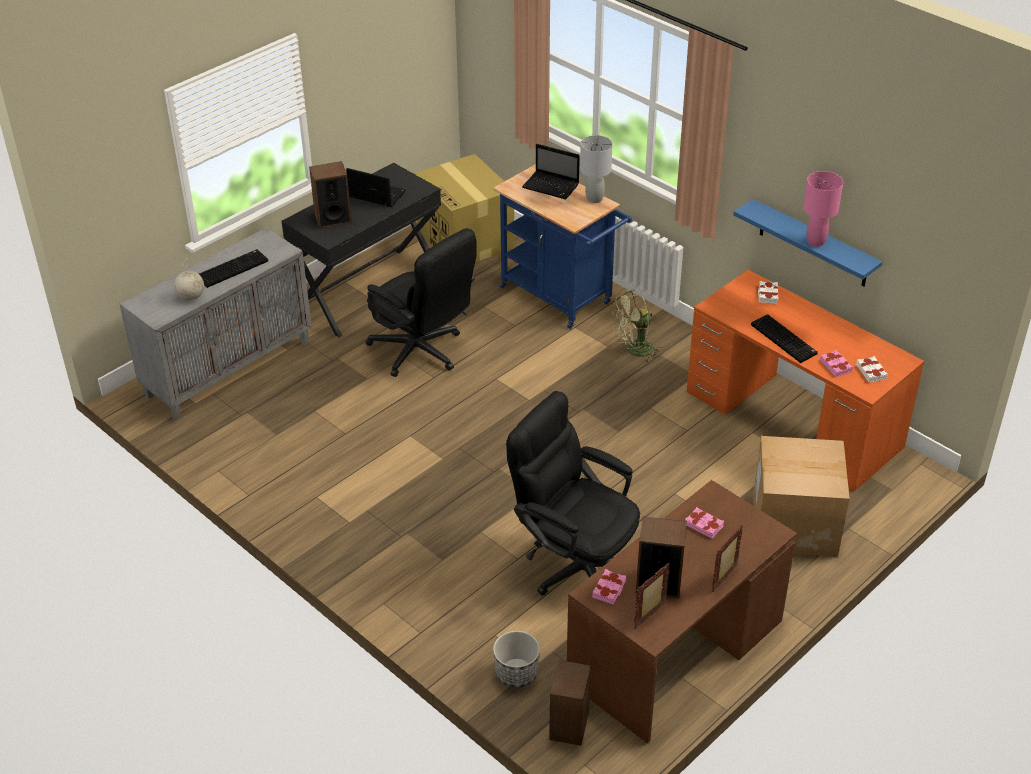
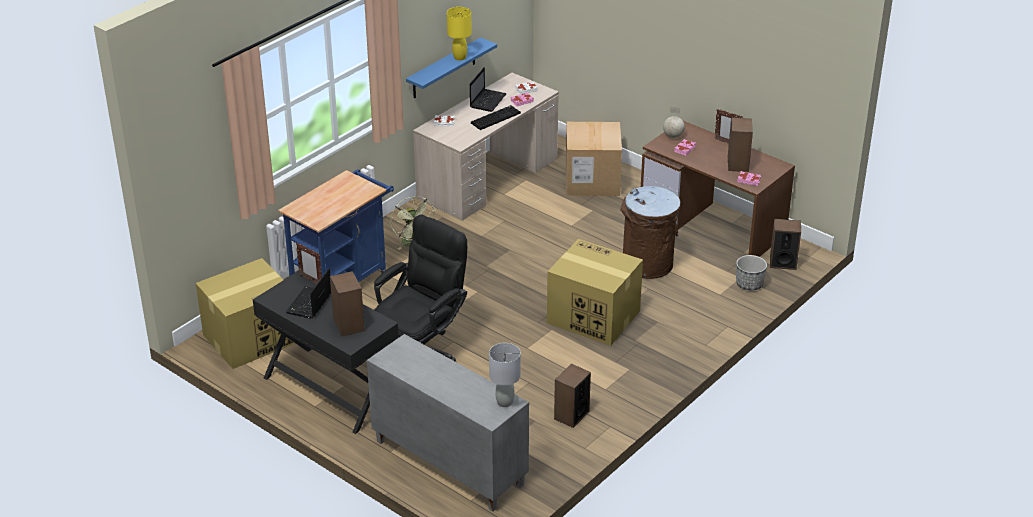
camera: 95 degrees left, 5 degrees down
(190, 297) = (479, 388): globe -> globe (673, 136)
(232, 268) = (434, 370): keyboard -> none
(277, 464) = (571, 415): none -> speaker
(463, 497) = (592, 317): none -> cardboard box
(552, 186) = (318, 201): laptop -> laptop (488, 100)
(575, 563) = (647, 265): black office chair -> brown trash can
(595, 199) = (338, 181): grey table lamp -> grey table lamp (504, 402)
(650, 616) = (765, 166): picture frame -> picture frame (311, 280)
(793, 419) = (488, 178): orange desk -> beige desk
(815, 241) = (459, 57): pink table lamp -> yellow table lamp

